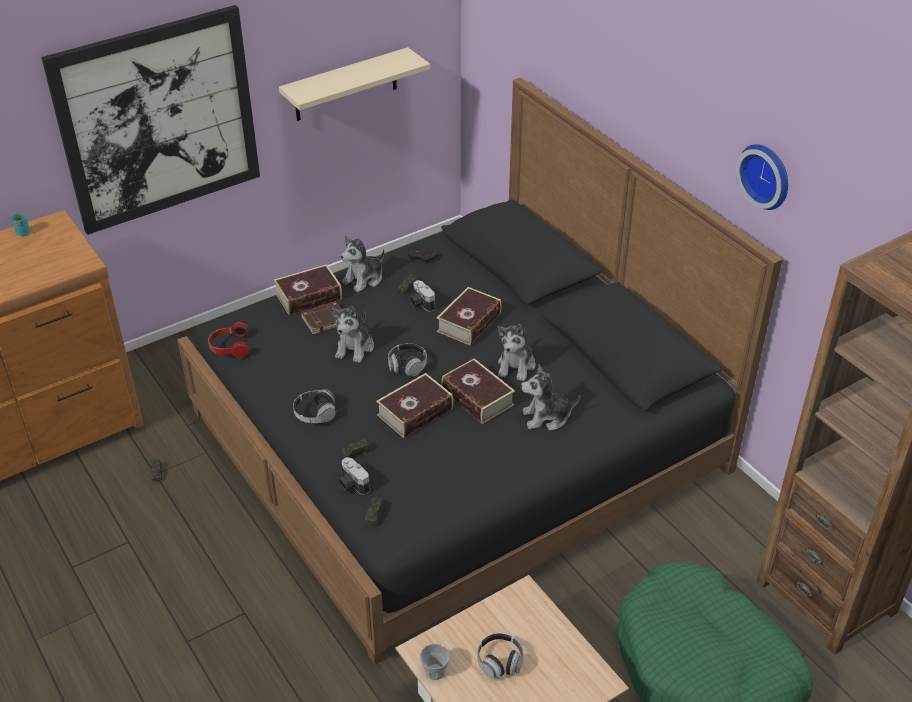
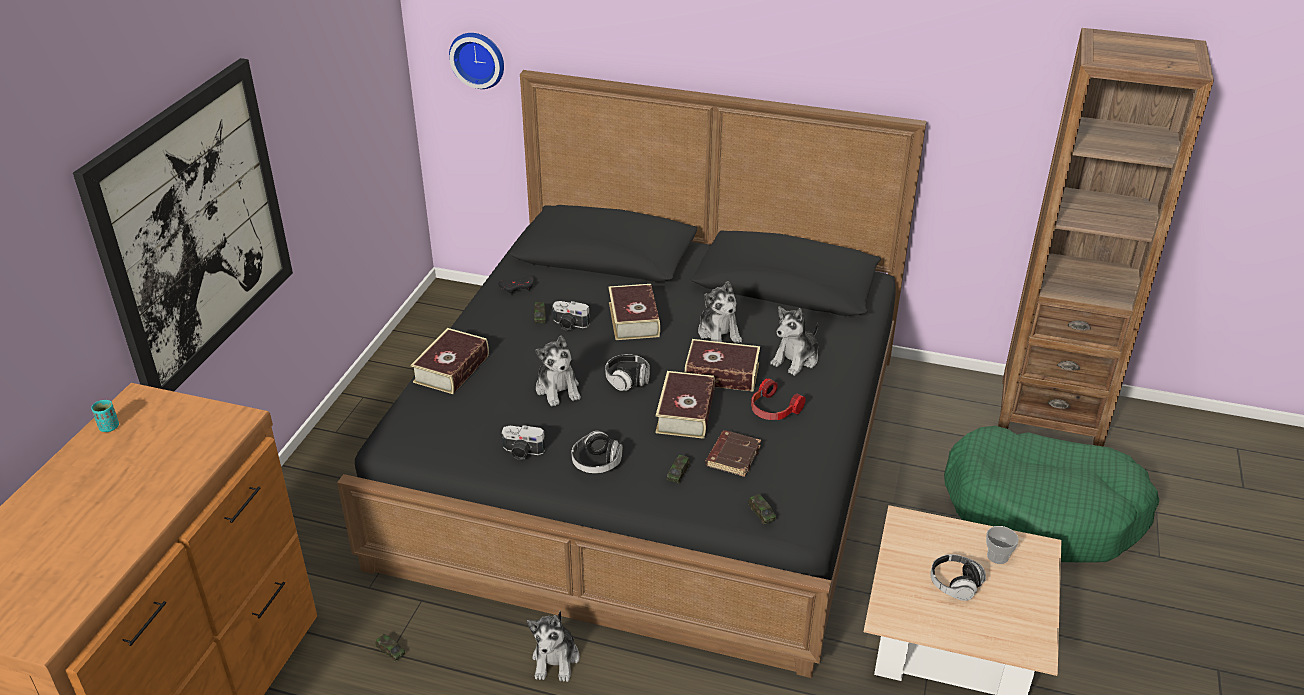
camera: 40 degrees left, 5 degrees down
(229, 347) = (427, 452): headphones -> headphones (773, 410)
(325, 320) = (496, 381): brown book -> brown book (732, 456)
(346, 85) = (338, 138): beige shelf -> none
(351, 485) = (710, 502): camera -> camera (522, 452)
(364, 279) = (486, 330): plush toy -> plush toy (556, 659)
(435, 671) = (918, 626): cup -> cup (997, 556)
(767, 175) = (891, 47): wall clock -> wall clock (478, 59)

